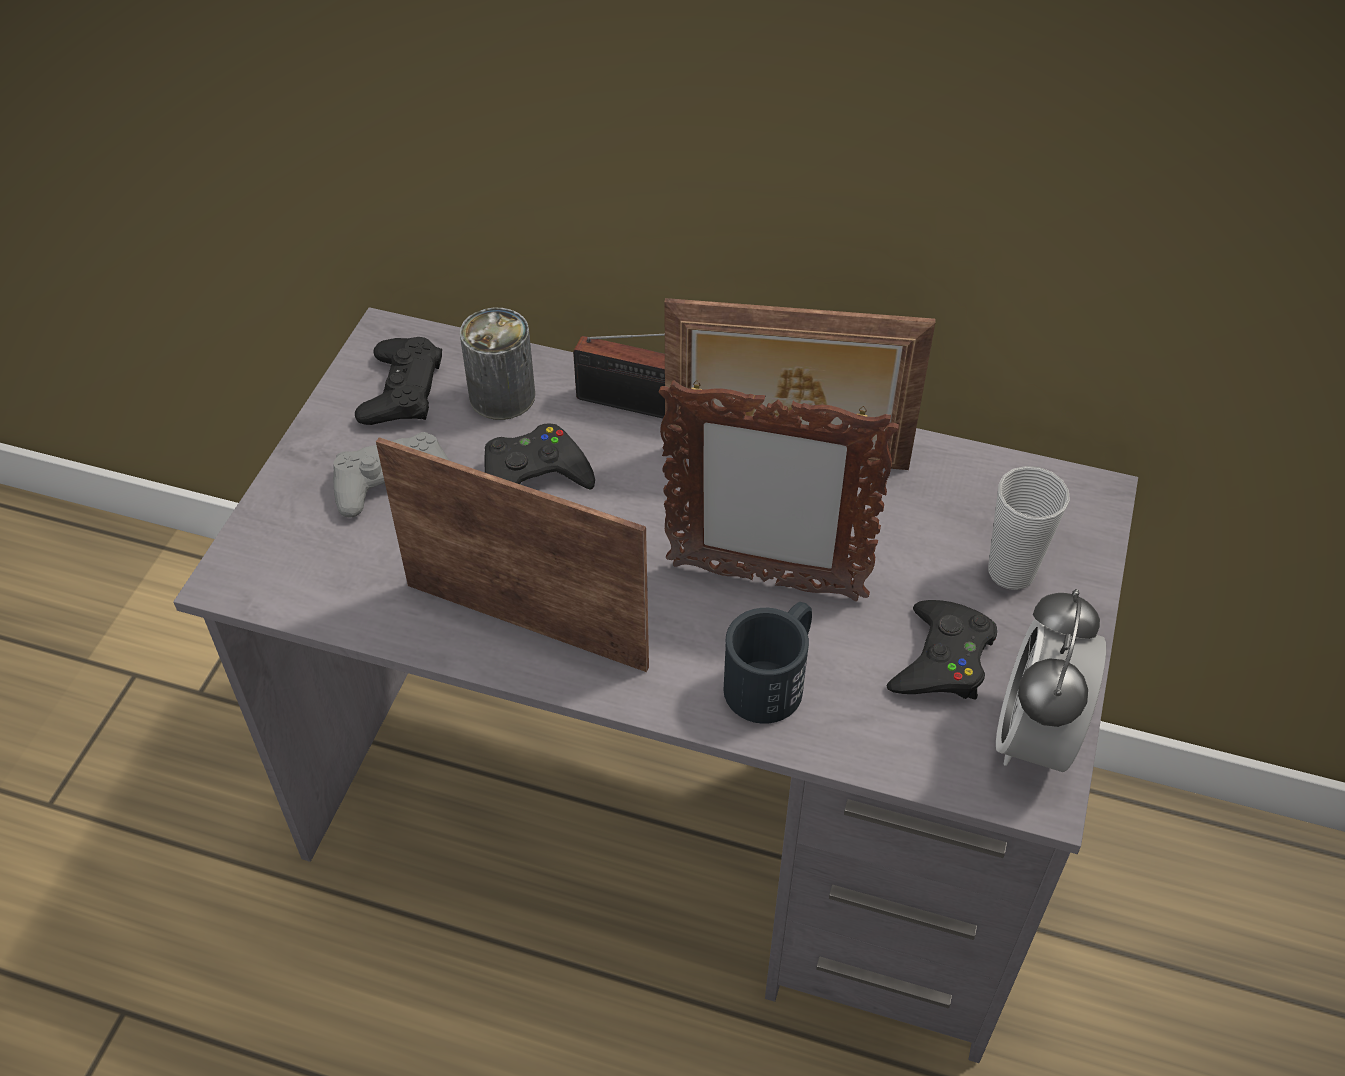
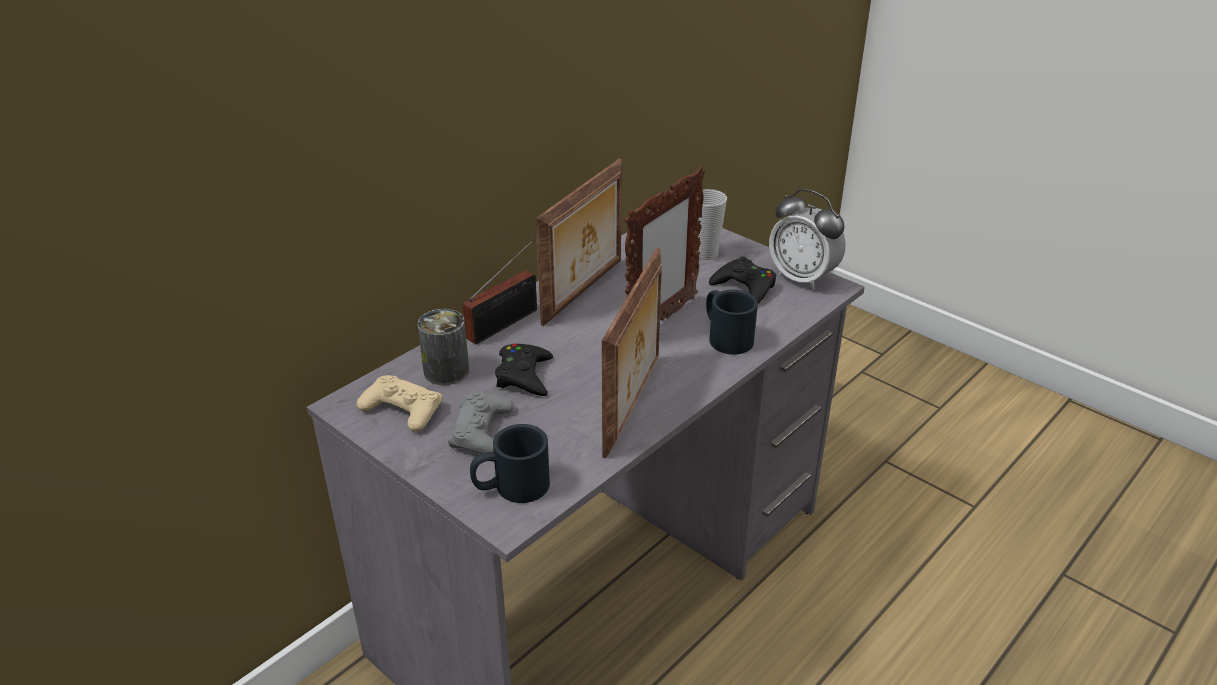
camera: 65 degrees left, 15 degrees down
(294, 556) = (511, 487): none -> black mug
(401, 390) = (402, 409): black game controller -> beige game controller
(528, 622) = (634, 405): picture frame -> picture frame turned 150 degrees clockwise

